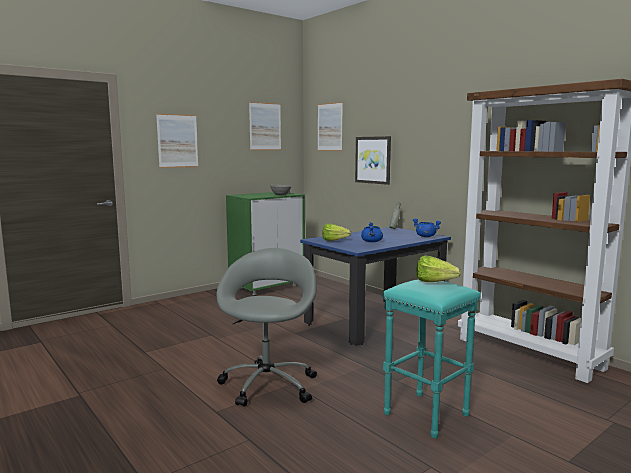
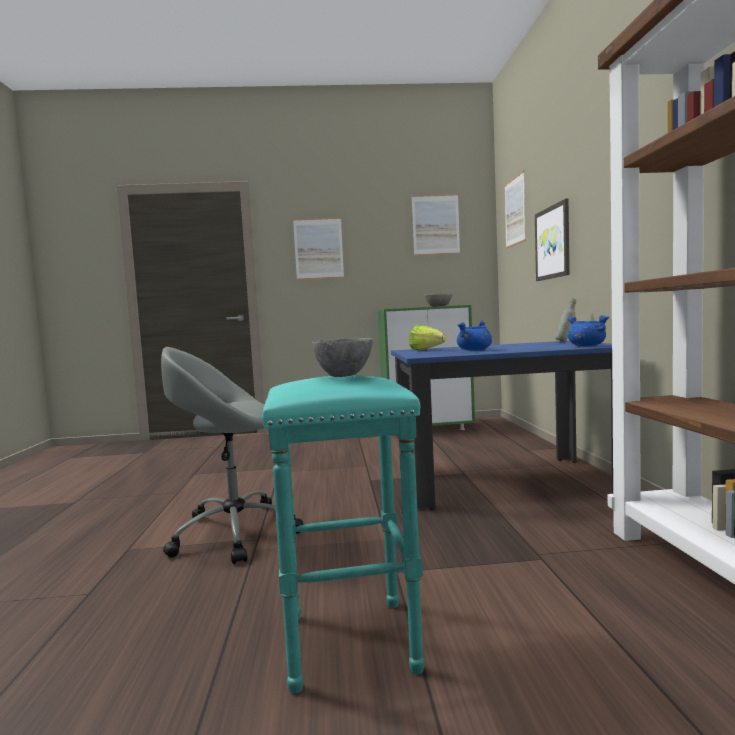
camera: 35 degrees right, 5 degrees down
(269, 384) = (232, 533): grey office chair -> grey office chair turned 150 degrees counterclockwise
(438, 283) = (344, 376): lettuce -> grey bowl

